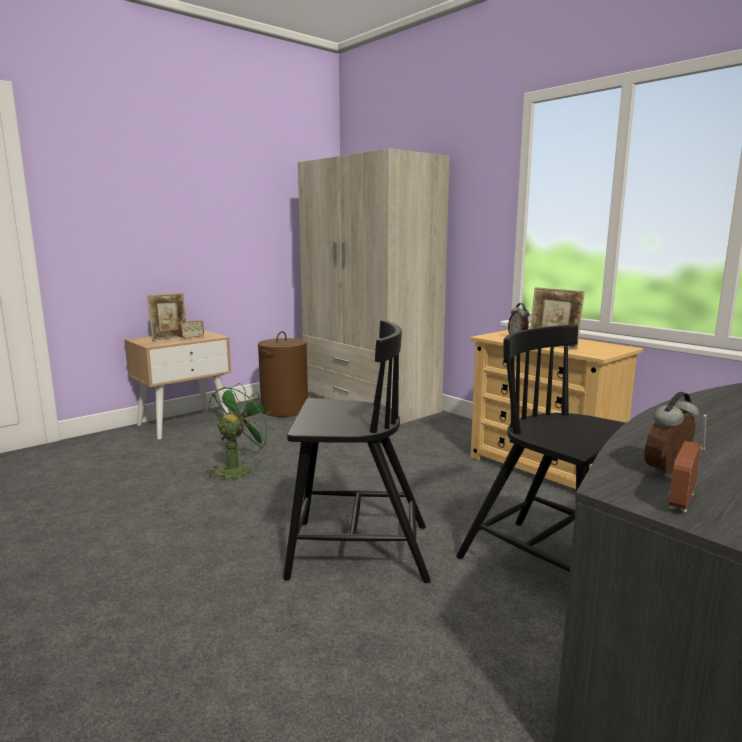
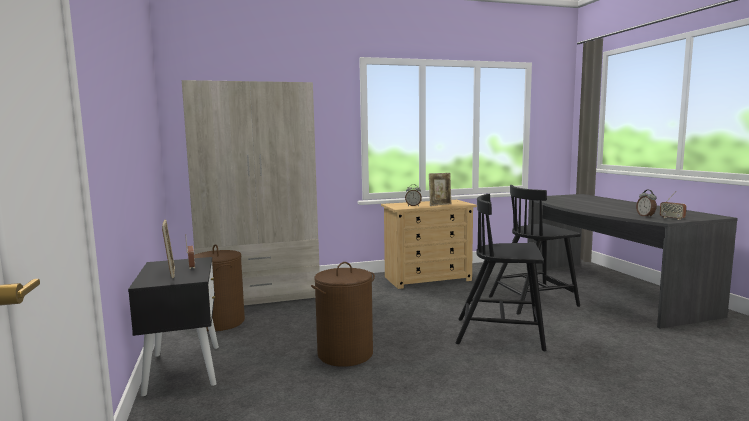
camera: 65 degrees left, 5 degrees down
(184, 423) = (183, 368): beige nightstand -> black nightstand
(237, 469) = (345, 354): green fan -> brown laundry basket
(356, 551) = (501, 334): black chair -> black chair turned 105 degrees counterclockwise

